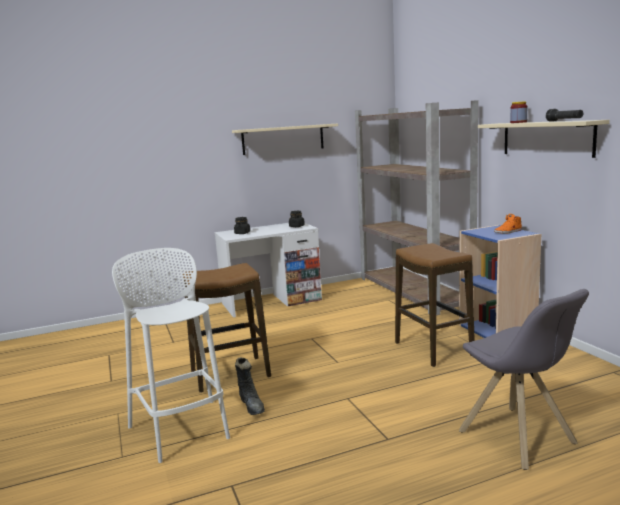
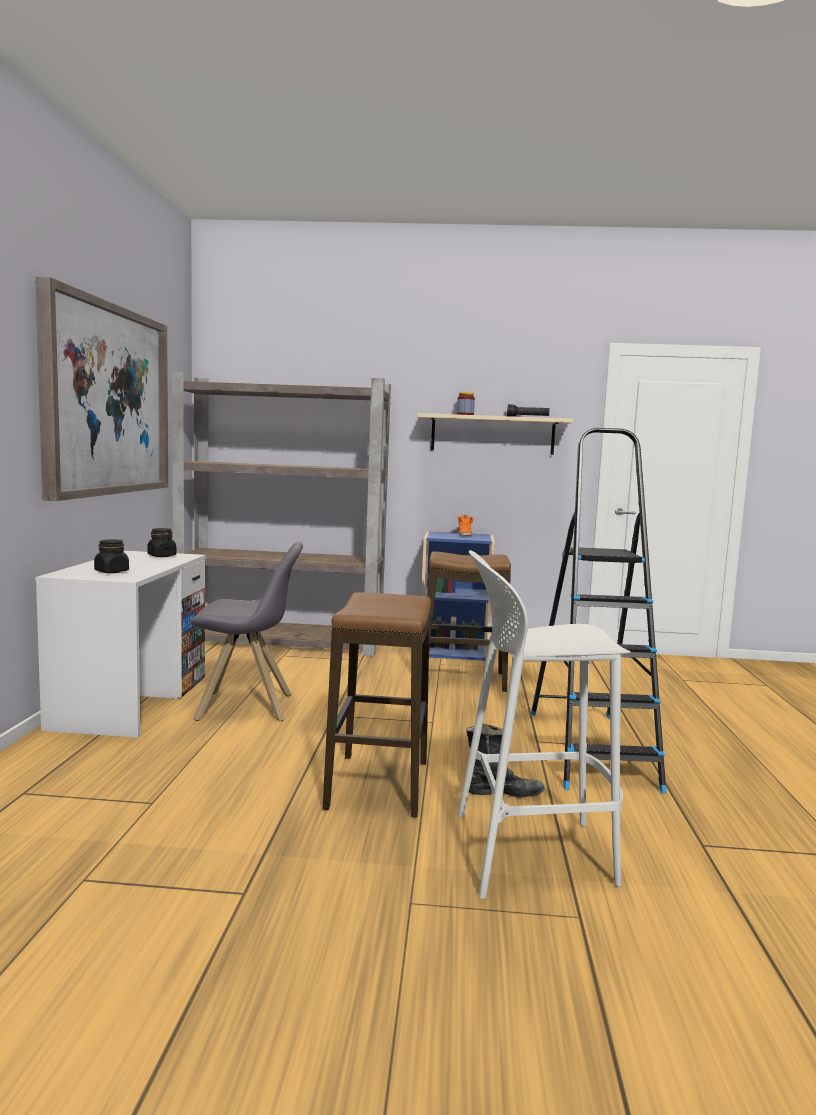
camera: 65 degrees left, 5 degrees down
(283, 139) = (107, 400): beige shelf -> picture
(359, 418) = (590, 748): none -> black step ladder
(517, 437) = (672, 707): grey chair -> grey chair (246, 706)

